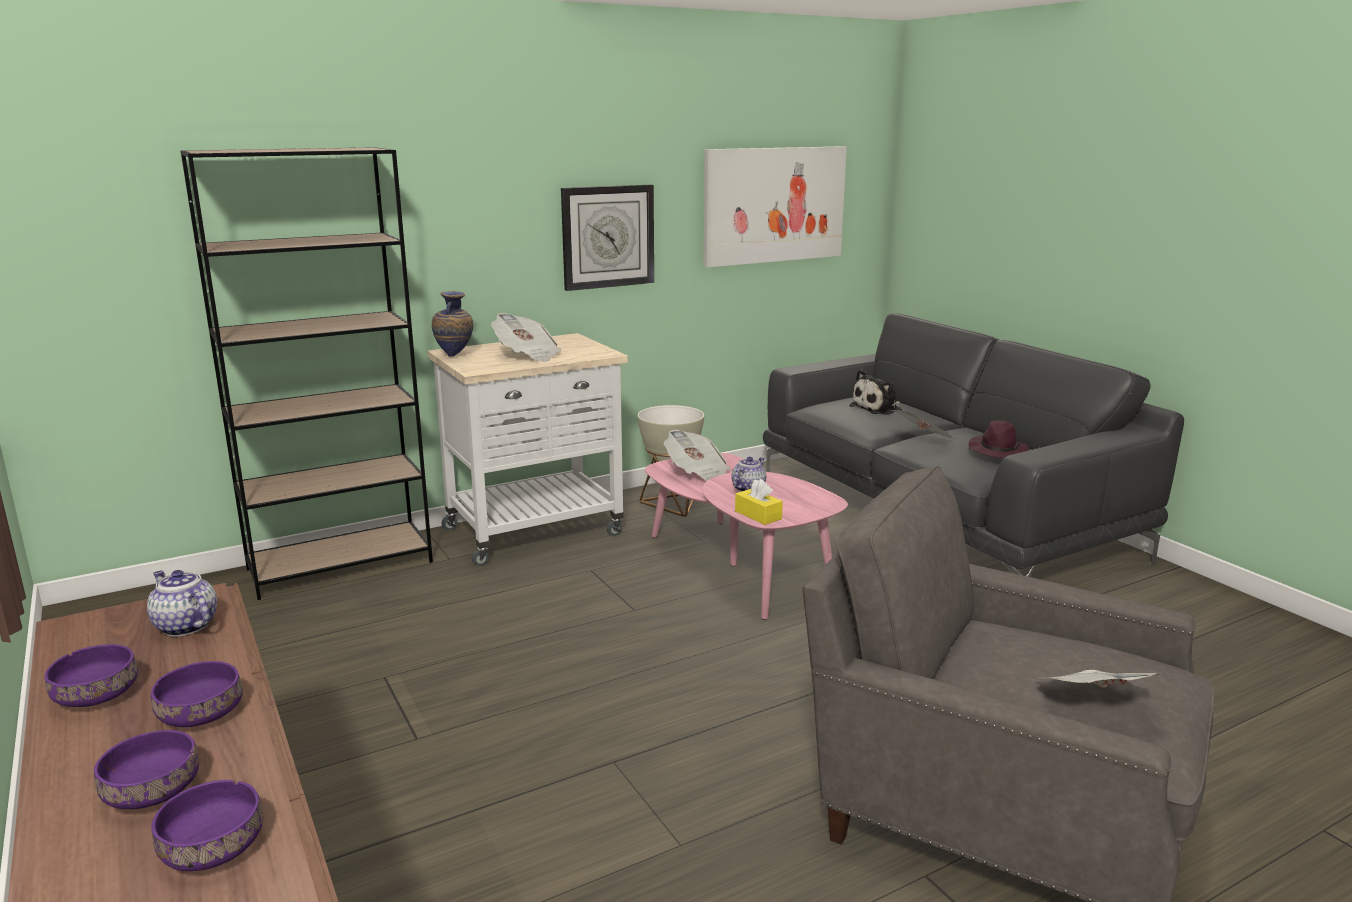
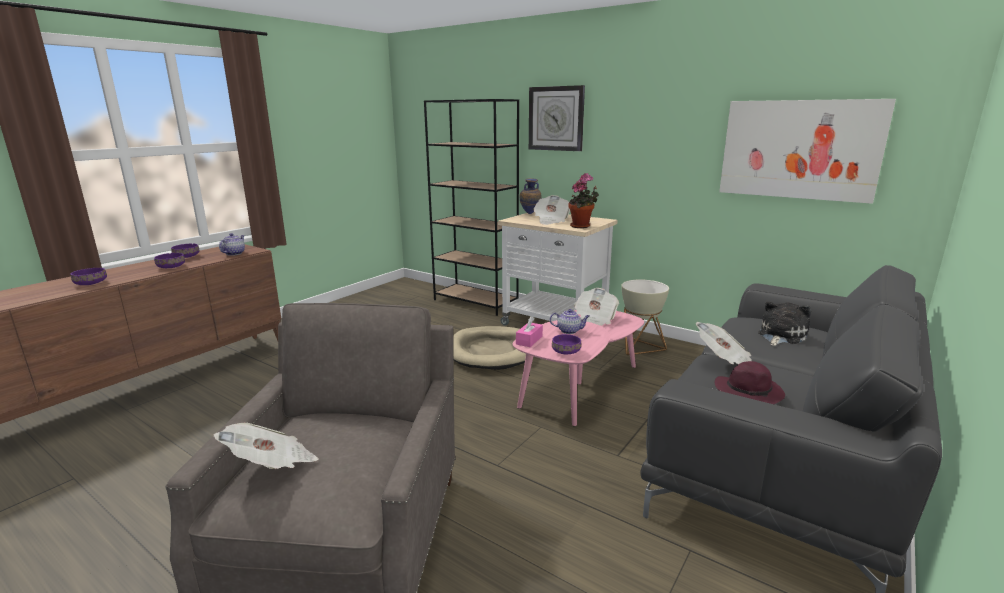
camera: 65 degrees right, 0 degrees up
(151, 791) = (126, 272): purple bowl -> purple bowl (566, 351)
(569, 597) = (491, 351): none -> beige dog bed
(592, 351) = (582, 226): none -> potted plant
(607, 236) = (646, 160): wall clock -> wall clock (556, 118)
(758, 515) = (529, 340): yellow tissue box -> pink tissue box
(878, 408) = (780, 335): plush toy -> plush toy turned 105 degrees clockwise

